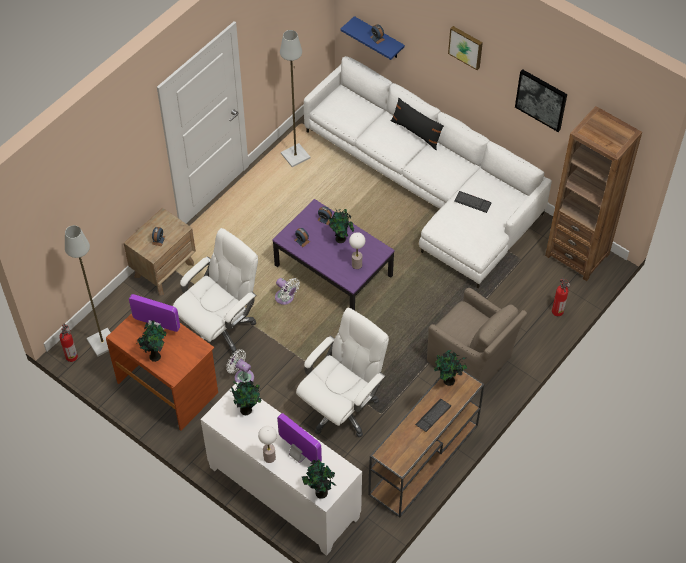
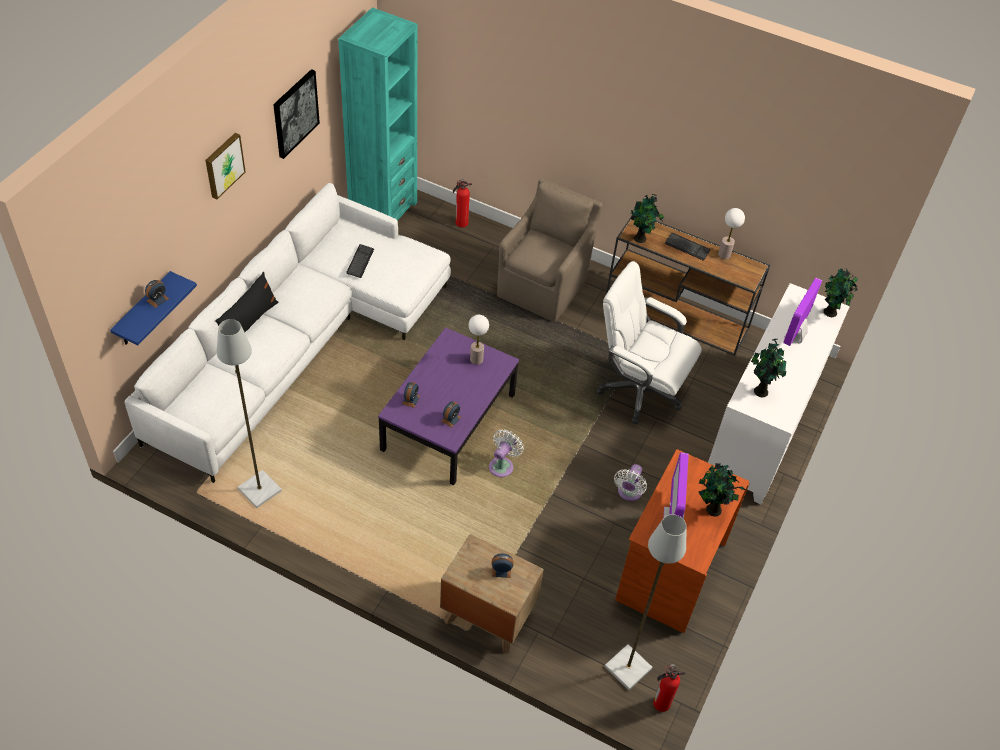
camera: 105 degrees left, 5 degrees down
(220, 328) = (565, 529): white office chair -> none
(269, 457) = (810, 361): table lamp -> table lamp (724, 255)
(341, 239) = (440, 379): potted plant -> none
(577, 255) = (383, 210): brown bookcase -> turquoise bookcase

